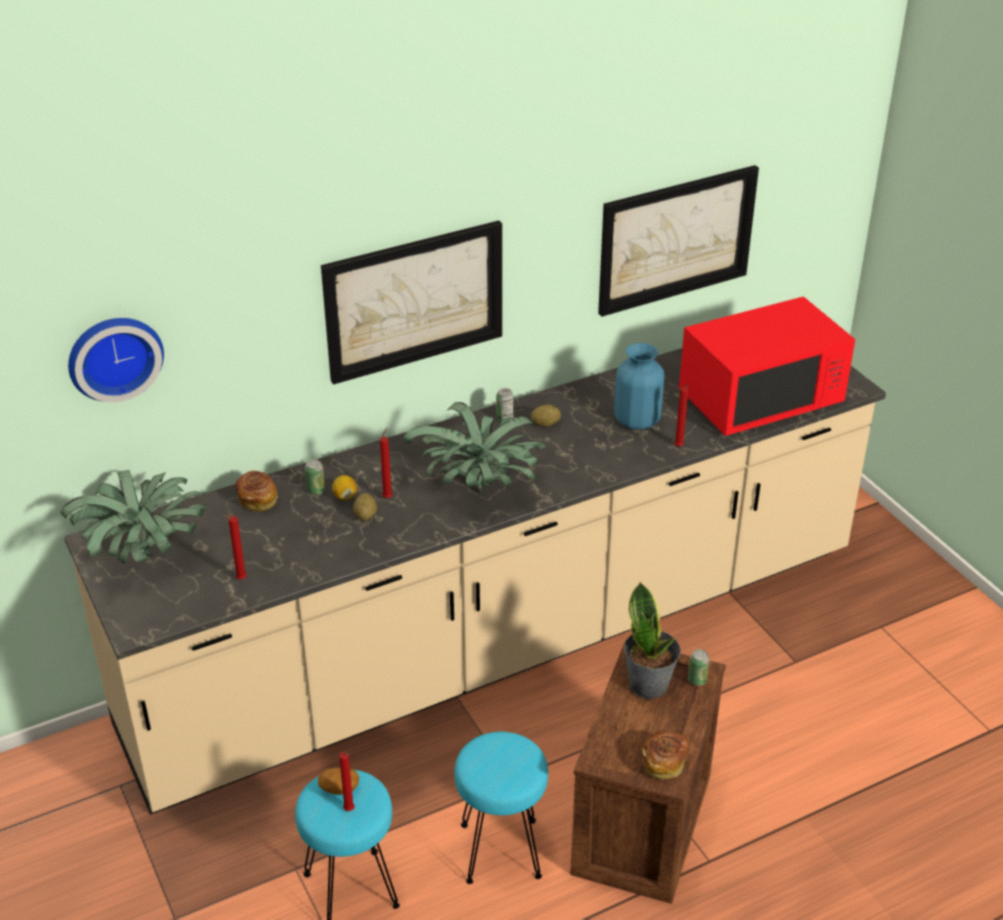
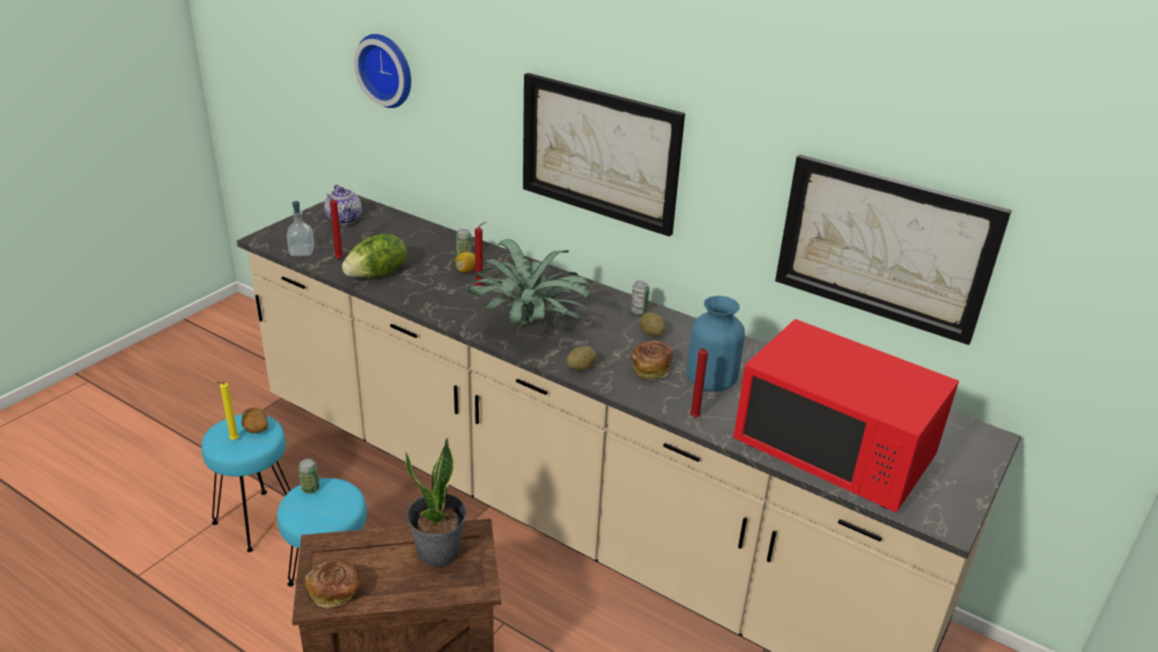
camera: 60 degrees right, 5 degrees down
(143, 553) = (344, 219): potted plant -> teapot
(198, 604) = (302, 252): none -> soap dispenser
(257, 499) = (435, 239): bread -> bread (651, 368)
(301, 559) = (377, 274): none -> lettuce
(349, 811) = (233, 440): red candle -> yellow candle
(365, 515) = (449, 285): potato -> potato (581, 367)
(697, 680) = (464, 584): can -> can (310, 489)

